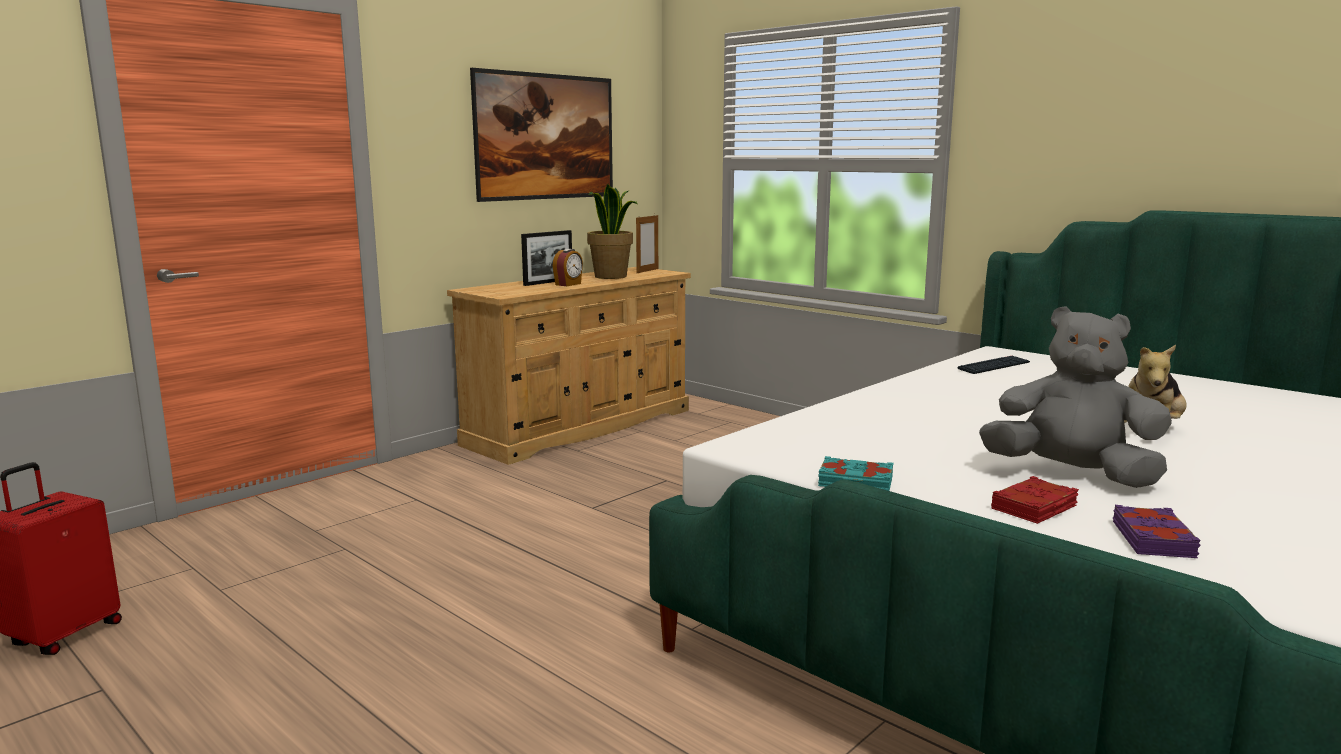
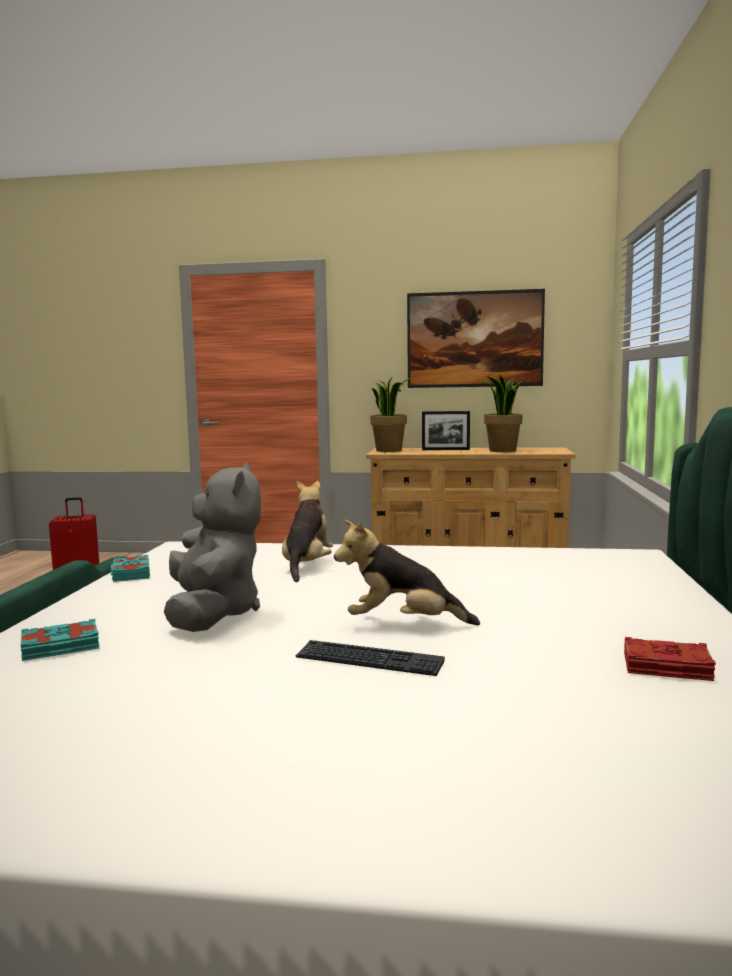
camera: 55 degrees right, 5 degrees down
(493, 291) = (389, 450): none -> potted plant
(568, 284) = (448, 452): alarm clock -> none
(647, 271) = (551, 450): picture frame -> none
(915, 422) = (307, 566): none -> plush toy
(994, 366) = (564, 560): keyboard -> keyboard (369, 660)
(1035, 508) = (113, 613): red book -> red book (667, 667)
(1154, 539) = (61, 647): purple book -> turquoise book

